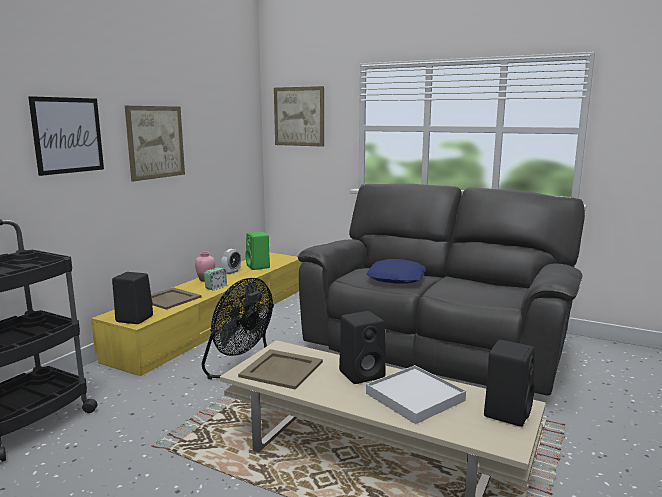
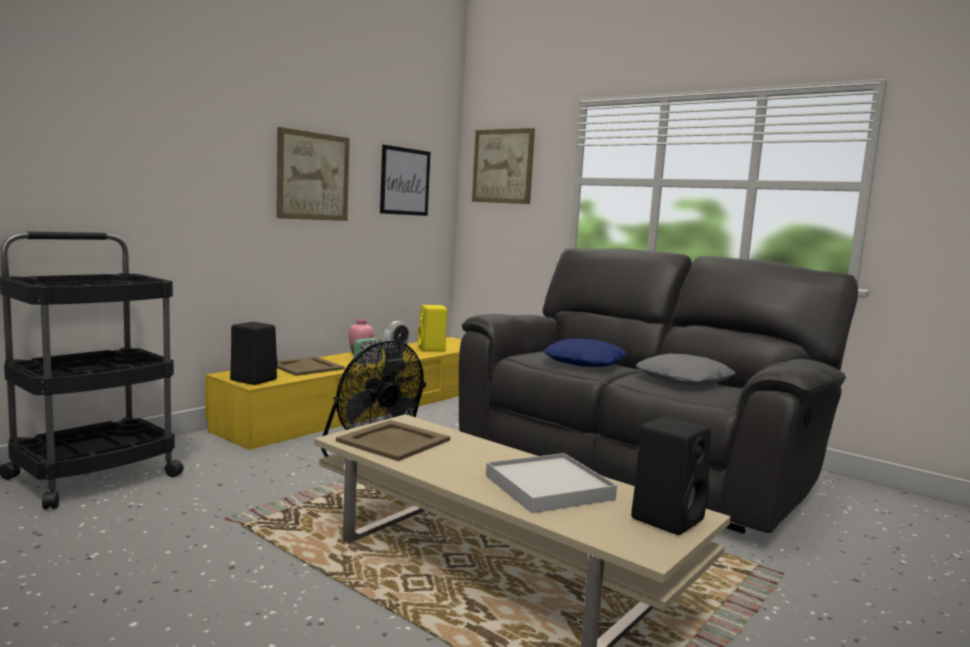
camera: 10 degrees right, 5 degrees down
(68, 135) = (202, 151): picture -> picture (405, 181)
(258, 267) = (432, 349): green speaker -> yellow speaker
(363, 374) = (494, 457): black speaker -> none
(474, 287) = (684, 380): none -> grey pillow

